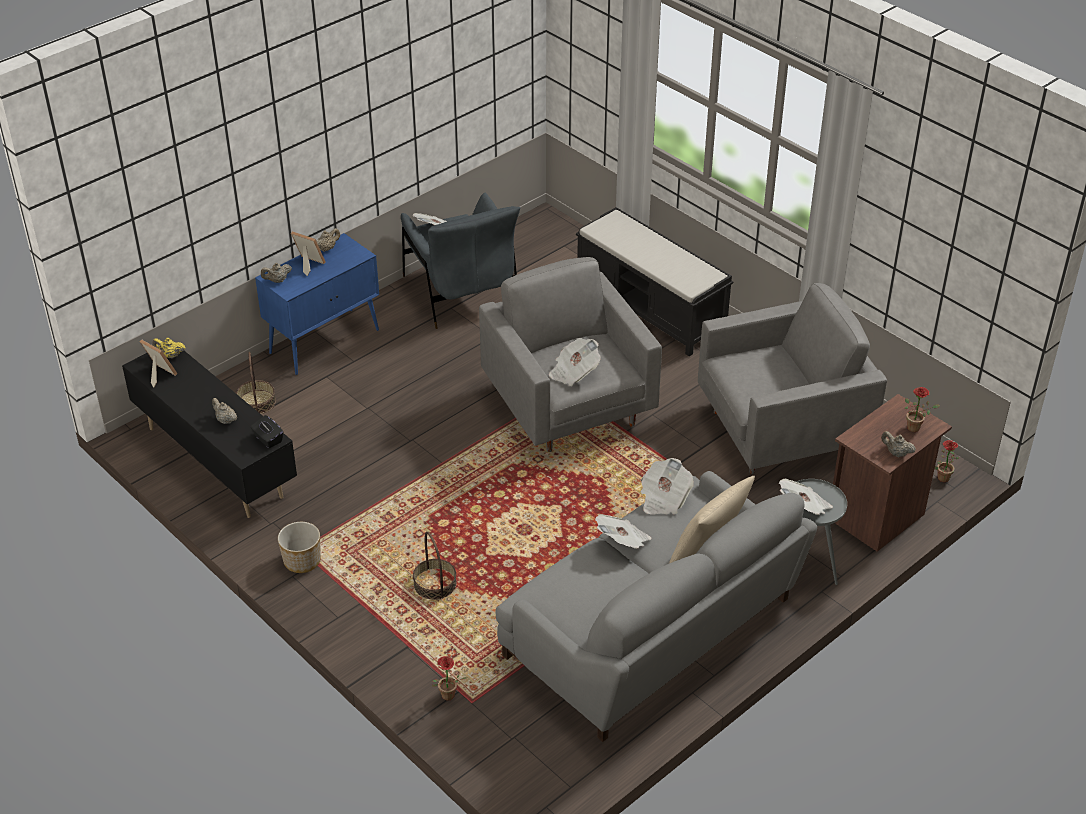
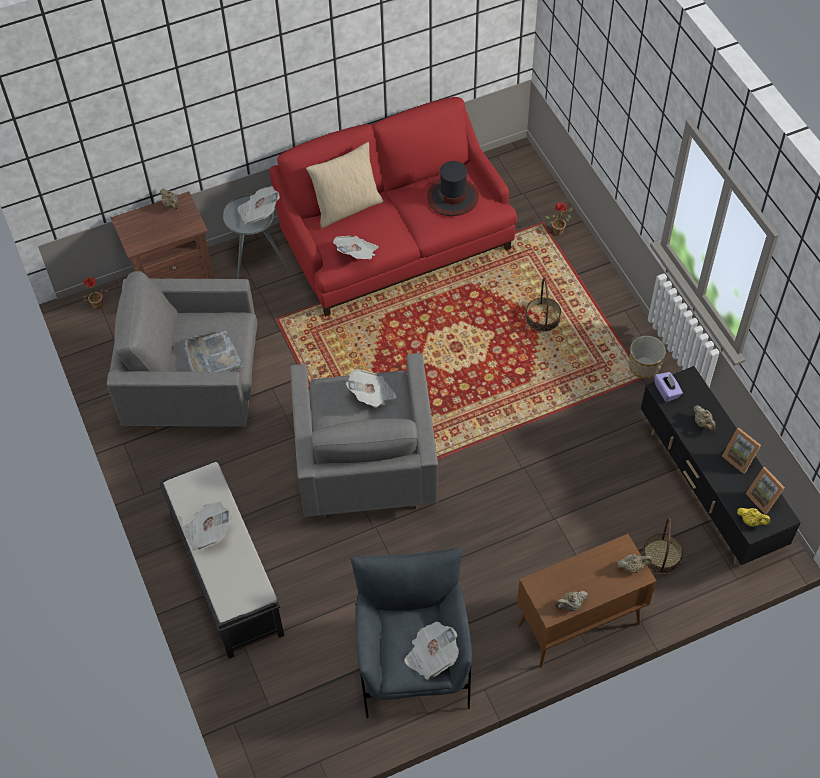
camera: 160 degrees left, 15 degrees up
(268, 439) = (667, 391): black tissue box -> purple tissue box
(308, 265) = (596, 584): picture frame -> picture frame (740, 458)
(325, 341) = (577, 625): blue cabinet -> brown cabinet
(582, 591) = (453, 197): none -> hat
(623, 542) = (406, 228): newspaper -> newspaper (208, 532)
(651, 631) = (396, 240): grey sofa -> red sofa
(752, 367) = (212, 357): none -> grey tray
(916, 427) = (139, 223): potted plant -> none

